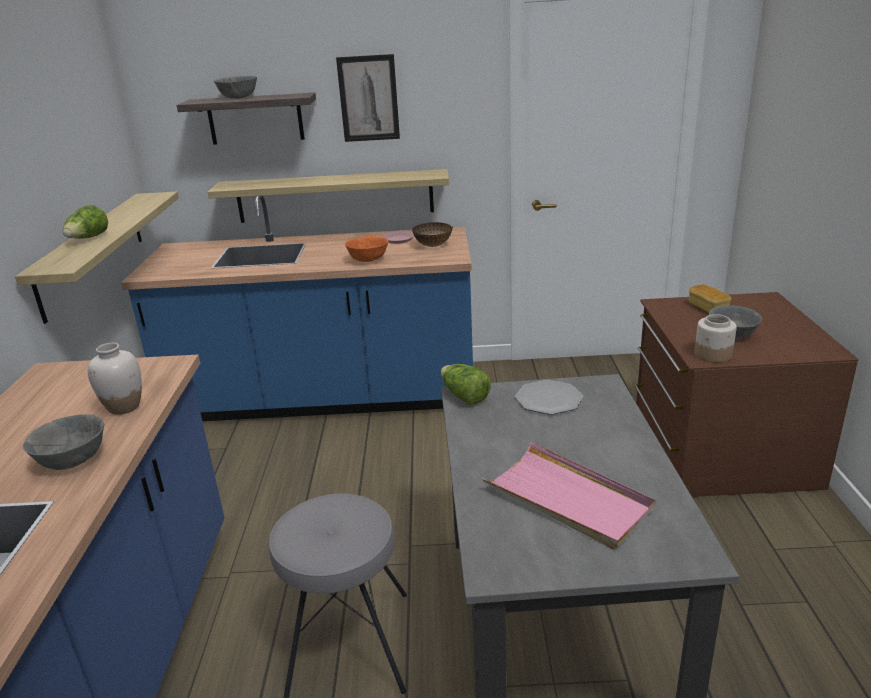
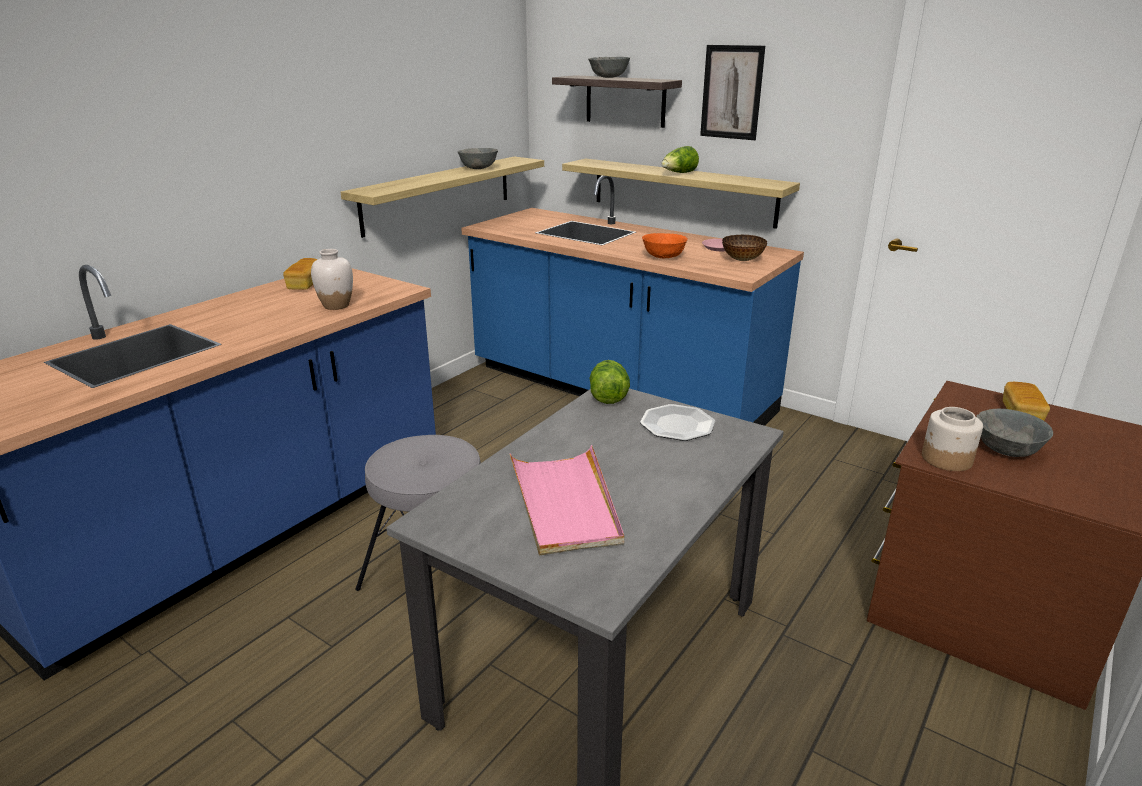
camera: 35 degrees right, 0 degrees up
(40, 397) = (305, 284): none -> bread
(72, 461) = (263, 326): grey bowl -> grey bowl (478, 168)
(88, 239) = (423, 178): lettuce -> lettuce (679, 173)

